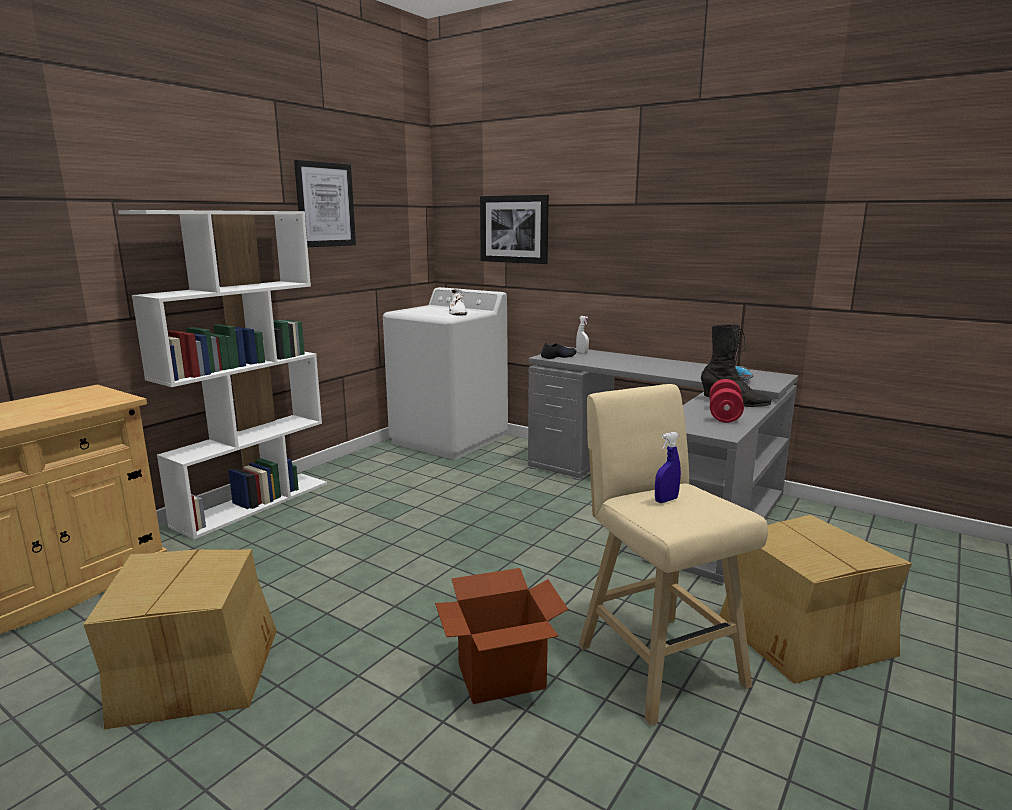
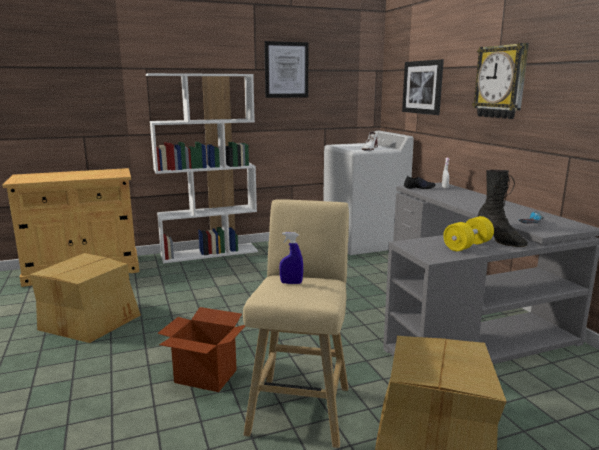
camera: 35 degrees right, 0 degrees up
(644, 223) = (501, 82): none -> wall clock
(724, 415) = (467, 246): red dumbbell -> yellow dumbbell

